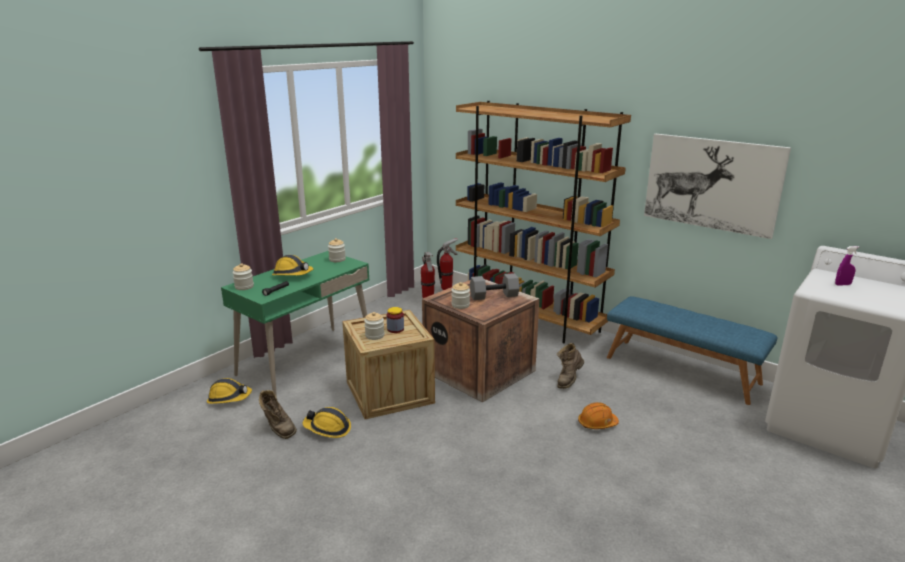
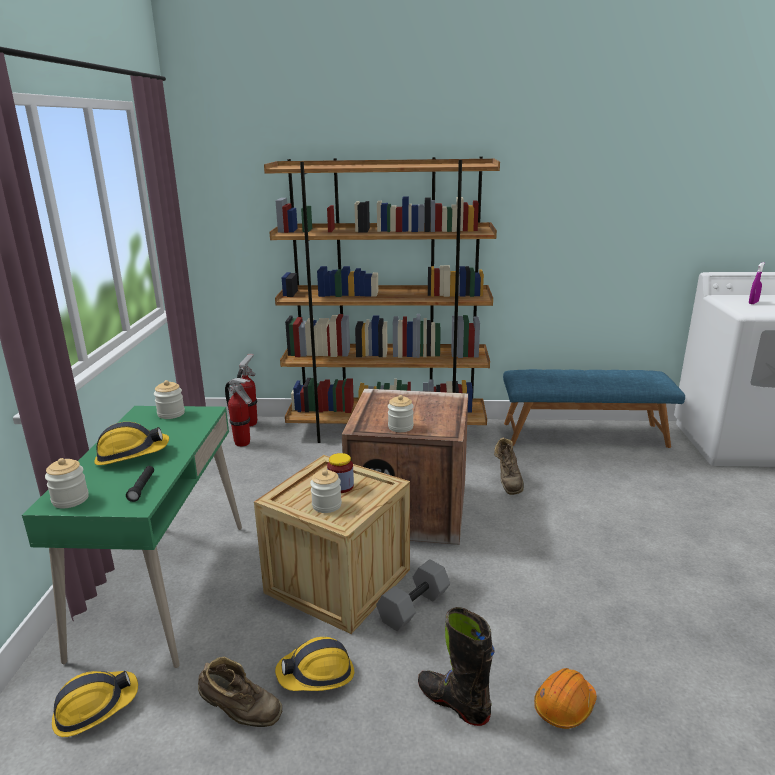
camera: 35 degrees left, 0 degrees up
(374, 471) = (453, 702): none -> black boot
(494, 295) = (418, 404): grey dumbbell -> grey dumbbell (413, 606)
(597, 423) = (591, 518): orange hard hat -> orange hard hat (564, 706)
(712, 184) = (587, 227): picture -> none

